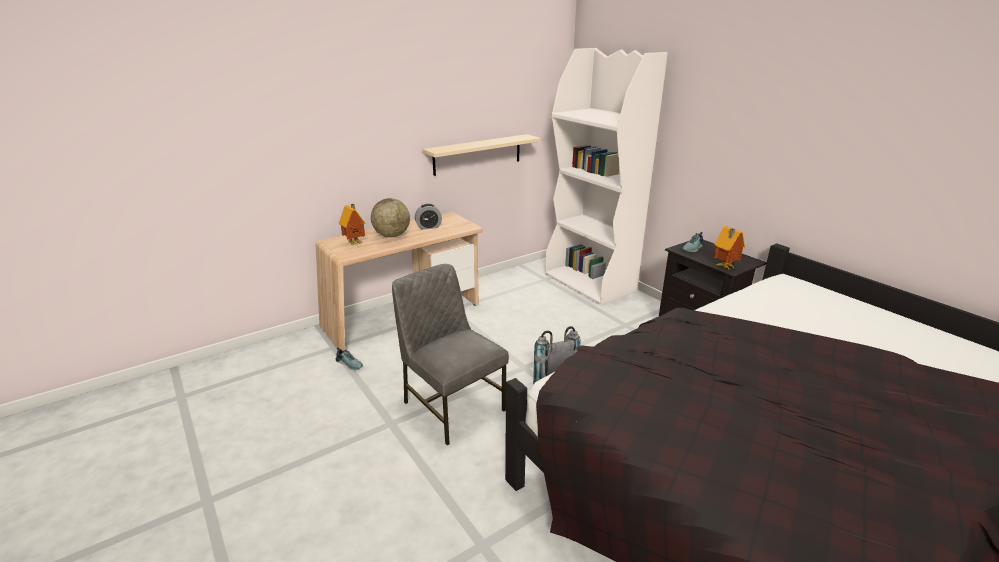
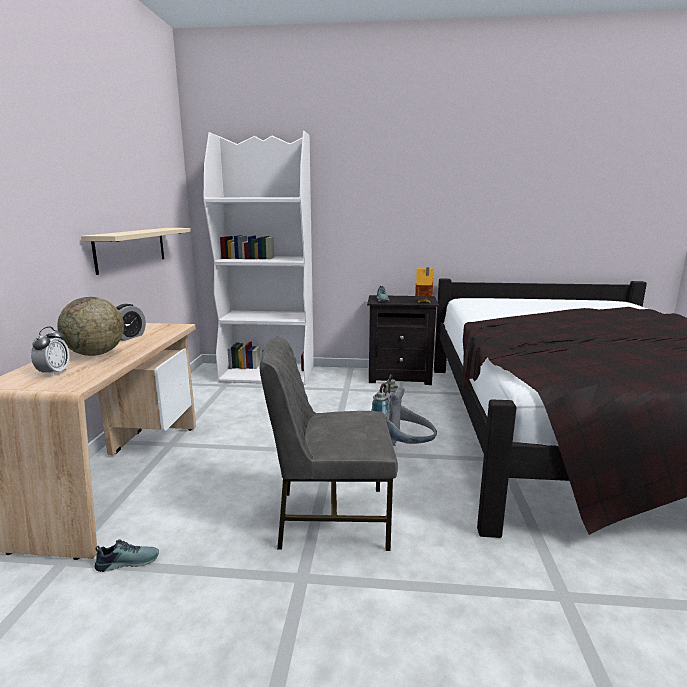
camera: 50 degrees left, 10 degrees down
(355, 243) = (54, 373): toy house -> alarm clock

